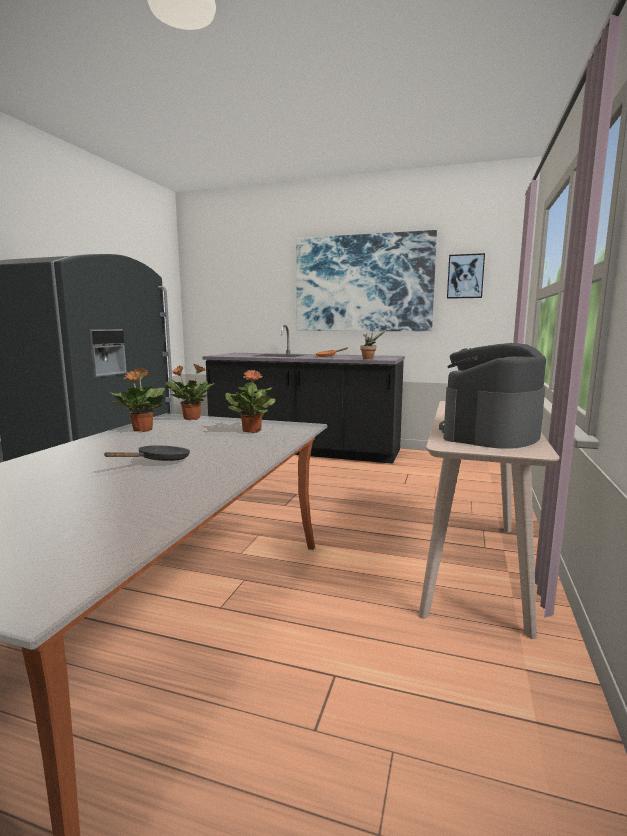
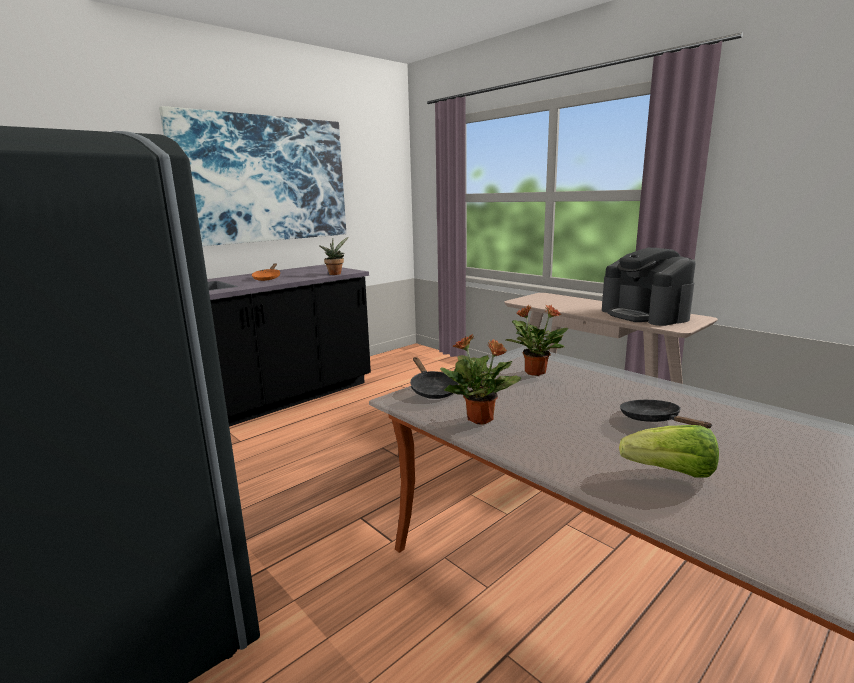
camera: 60 degrees left, 5 degrees up
(60, 467) = (671, 473): none -> lettuce
(191, 418) = (432, 389): potted plant -> black frying pan
(465, 276) = (365, 175): picture -> none

